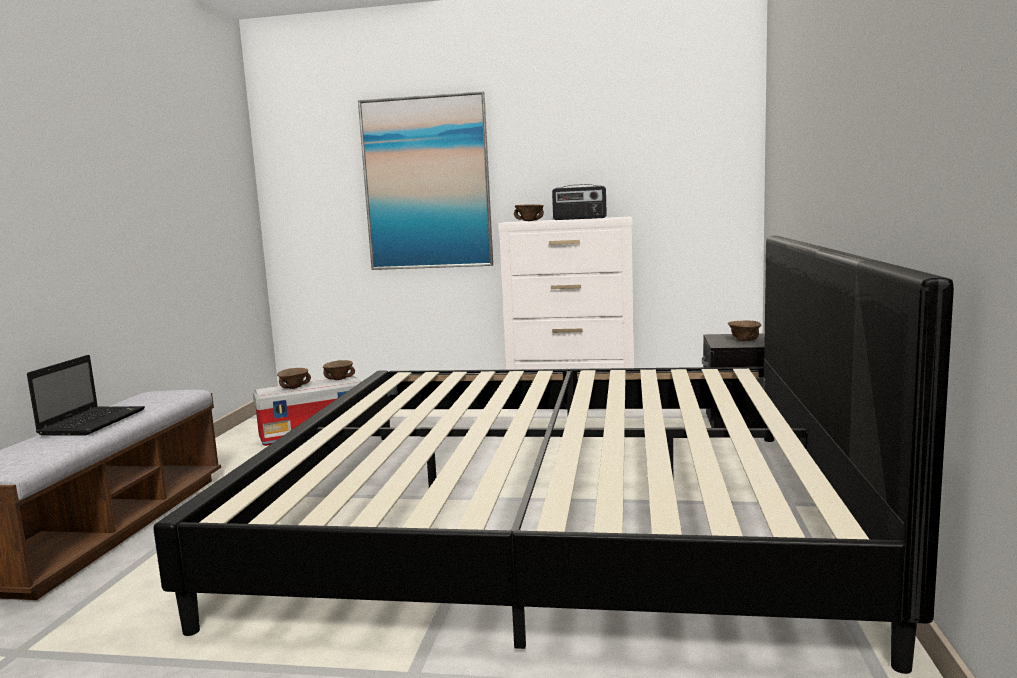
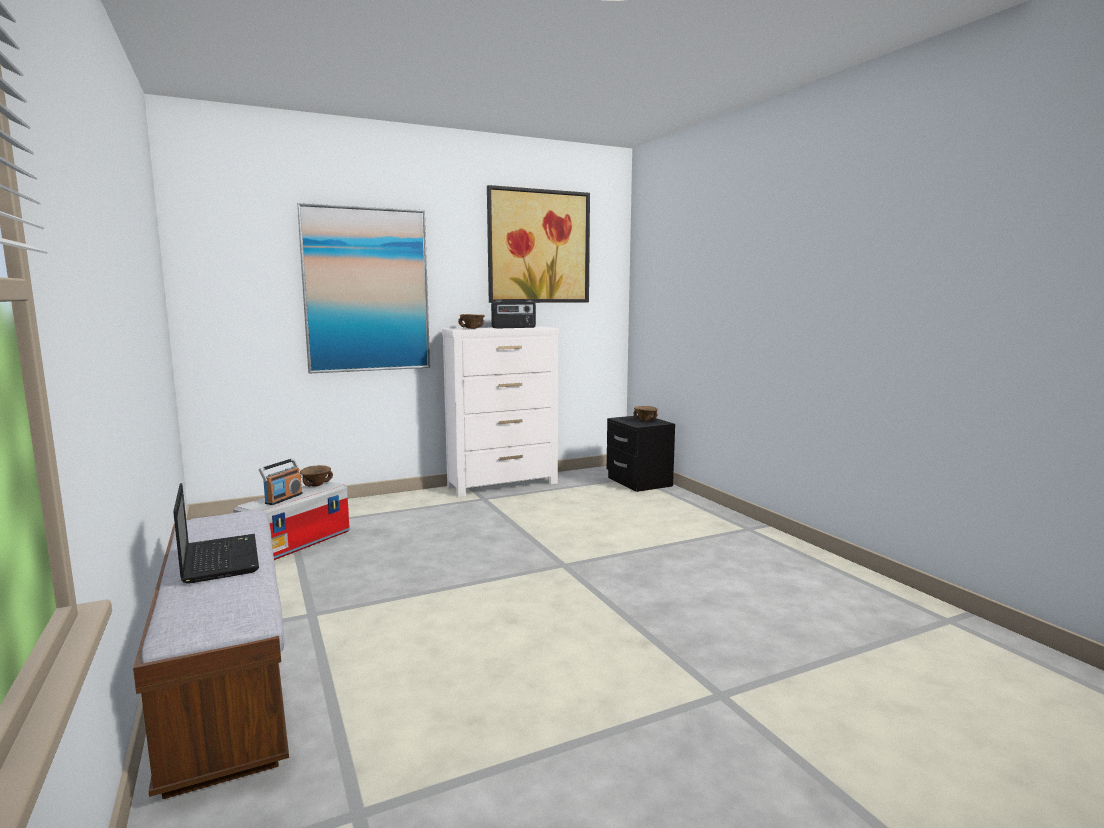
camera: 35 degrees left, 0 degrees up
(295, 387) = (283, 498): brown bowl -> radio
(553, 512) = (624, 565): bed -> none
(626, 118) = (538, 247): none -> picture

